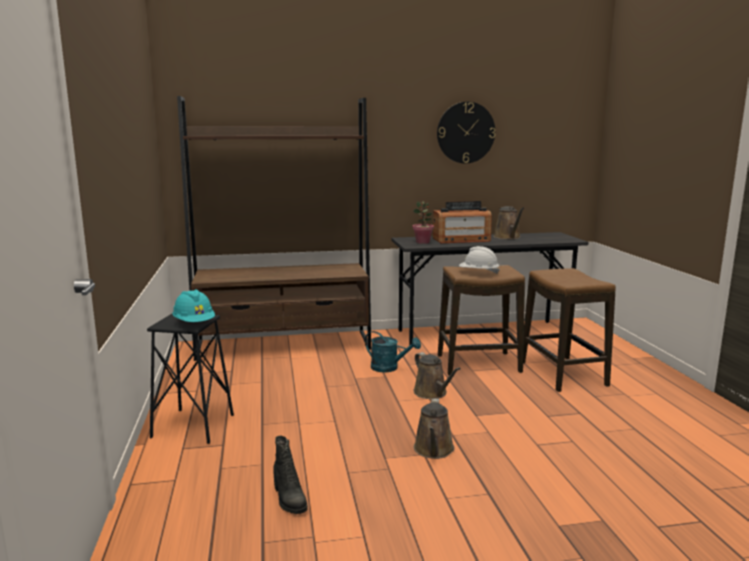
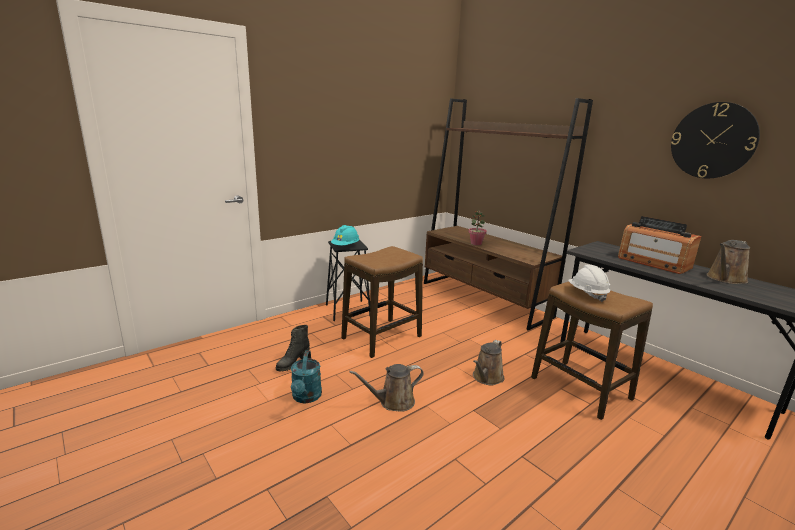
camera: 60 degrees right, 5 degrees up
(389, 368) = (505, 347): turquoise watering can -> turquoise watering can (306, 398)
(423, 242) = (604, 252): potted plant -> potted plant (476, 244)
(562, 374) = (641, 451): stool -> stool (382, 337)

